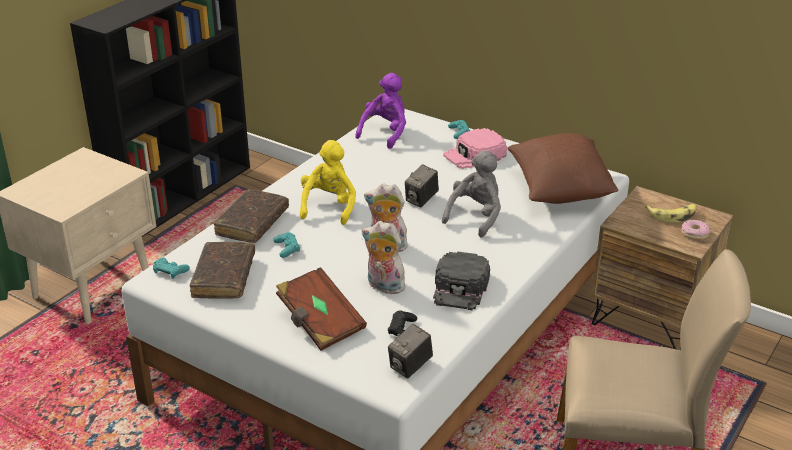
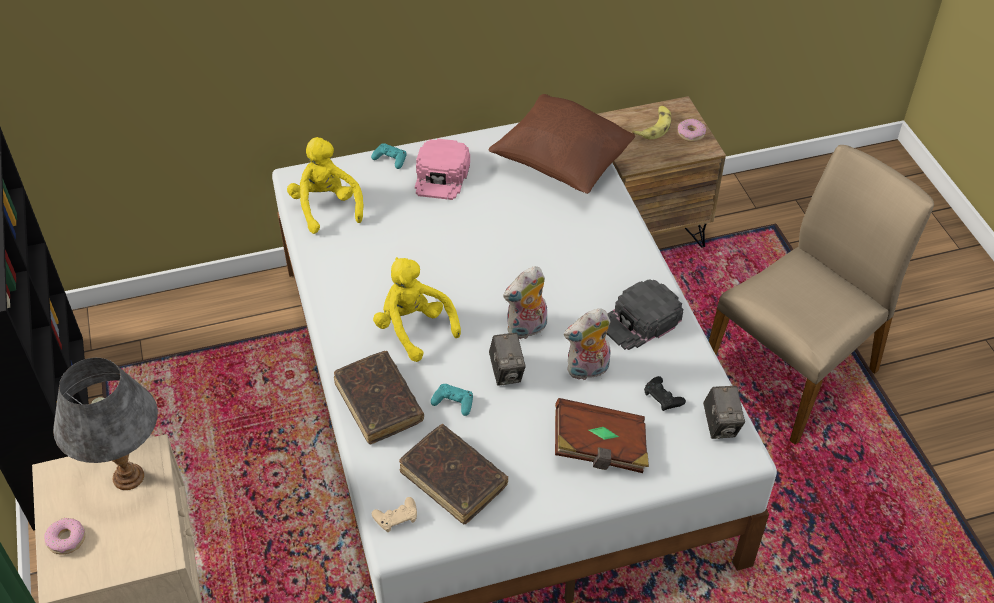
camera: 50 degrees left, 15 degrees up
(44, 180) = (66, 539): none -> donut
(105, 175) = (128, 476): none -> grey table lamp
(170, 271) = (396, 517): turquoise game controller -> beige game controller
(385, 133) = (326, 207): purple plush toy -> yellow plush toy
(421, 200) = (476, 258): camera -> camera (506, 372)
(461, 287) = (640, 321): black cap -> black cap turned 90 degrees clockwise
(475, 216) = (543, 241): grey plush toy -> none

